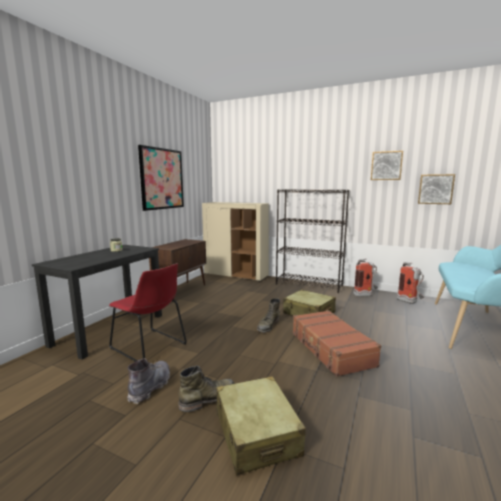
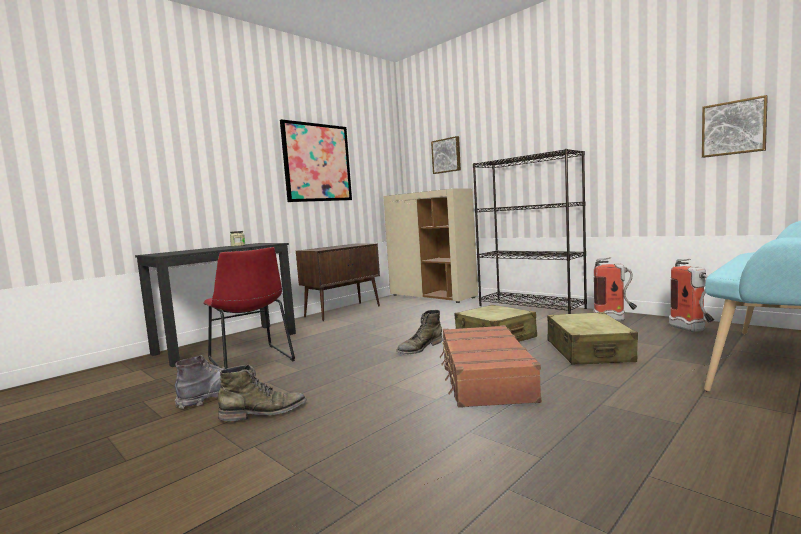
camera: 20 degrees right, 5 degrees down
(256, 433) = (284, 452): beige suitcase -> beige suitcase (589, 352)
(386, 165) = (642, 103): picture -> picture (446, 155)

